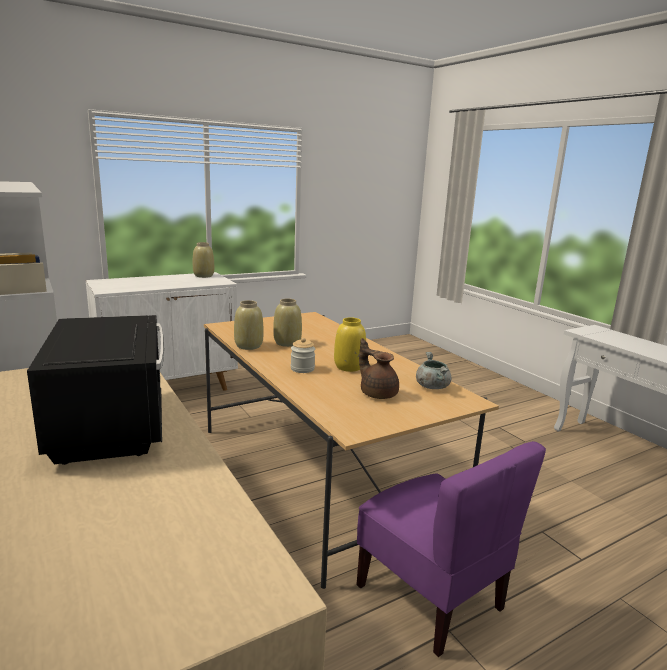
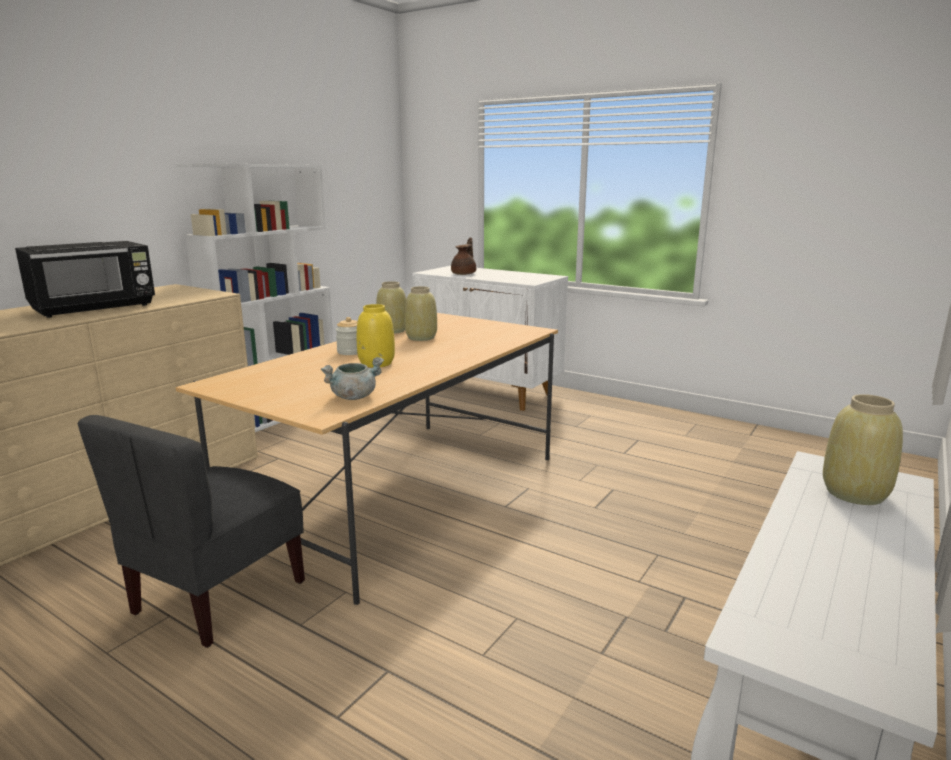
camera: 65 degrees right, 0 degrees up
(204, 276) = (540, 276): beige vase -> beige vase (855, 494)
(377, 393) = (309, 381): brown teapot -> brown teapot (464, 274)
(431, 597) = (217, 597): purple chair -> grey chair

